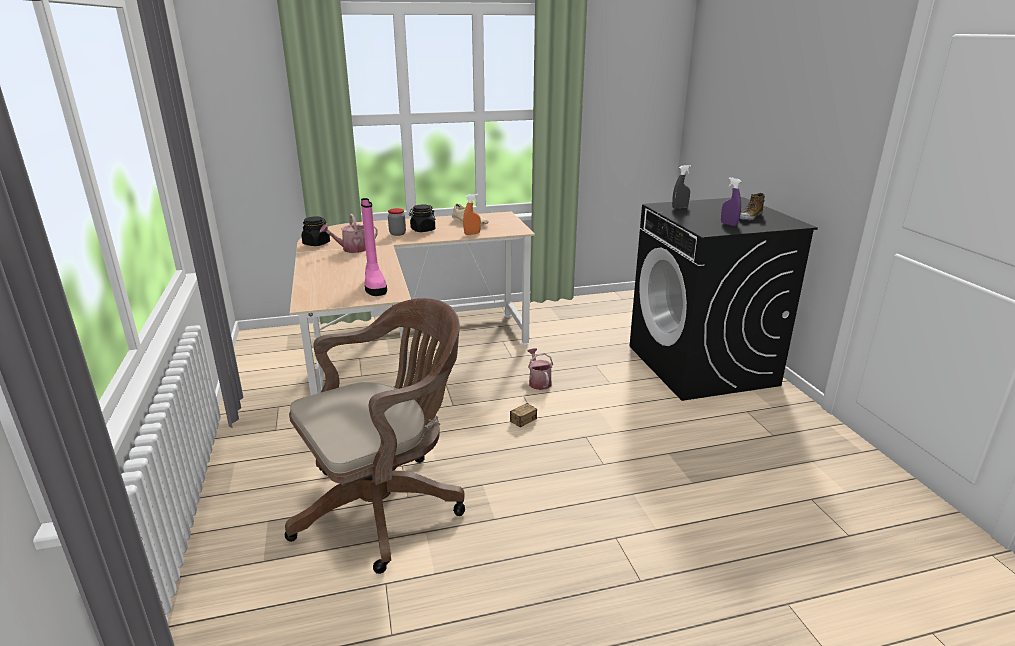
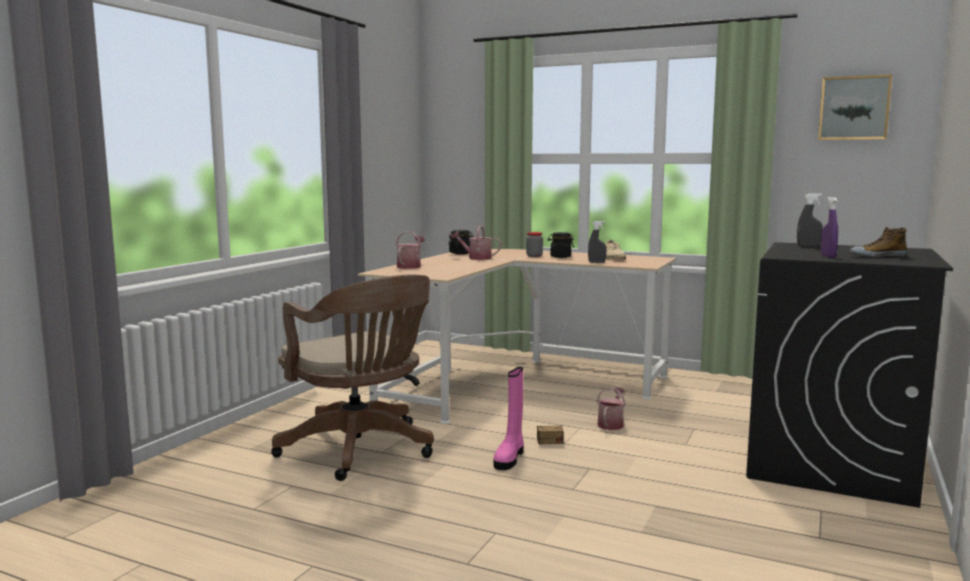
camera: 40 degrees right, 15 degrees down
(318, 282) = (410, 266): none -> watering can
(374, 285) = (442, 272): pink boot -> pink boot (509, 458)
(386, 505) = (361, 450): brown office chair -> brown office chair turned 45 degrees clockwise
(472, 234) = (596, 262): orange spray bottle -> grey spray bottle
(635, 69) = (854, 108): none -> picture

